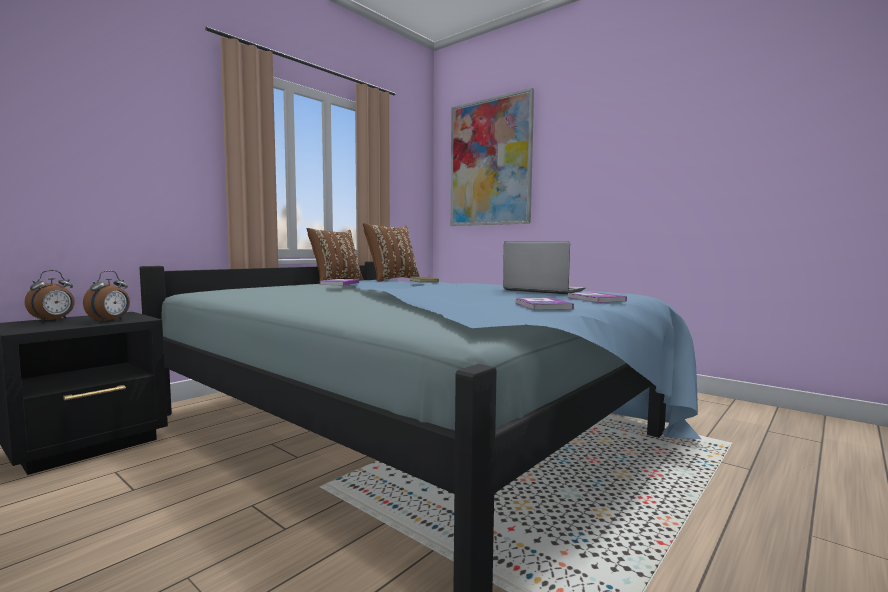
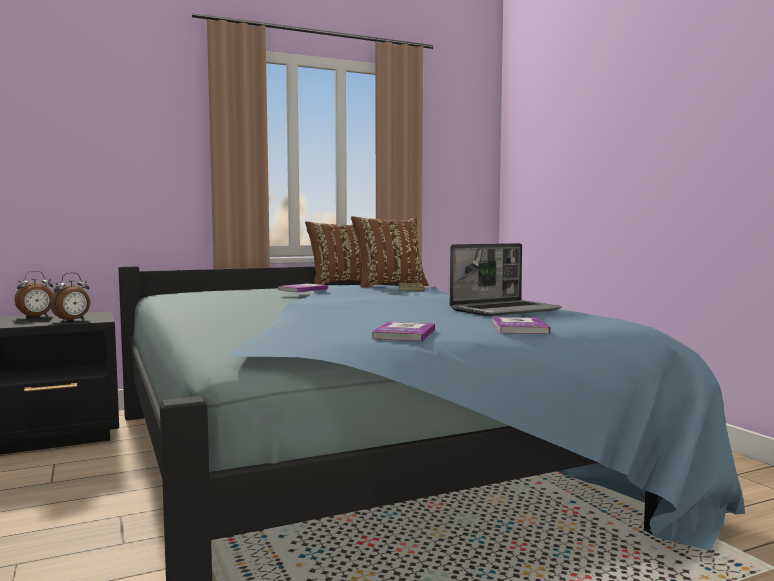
camera: 25 degrees right, 0 degrees up
(490, 162) = (560, 124): picture -> none
(542, 290) = (505, 310): laptop -> laptop turned 90 degrees clockwise

